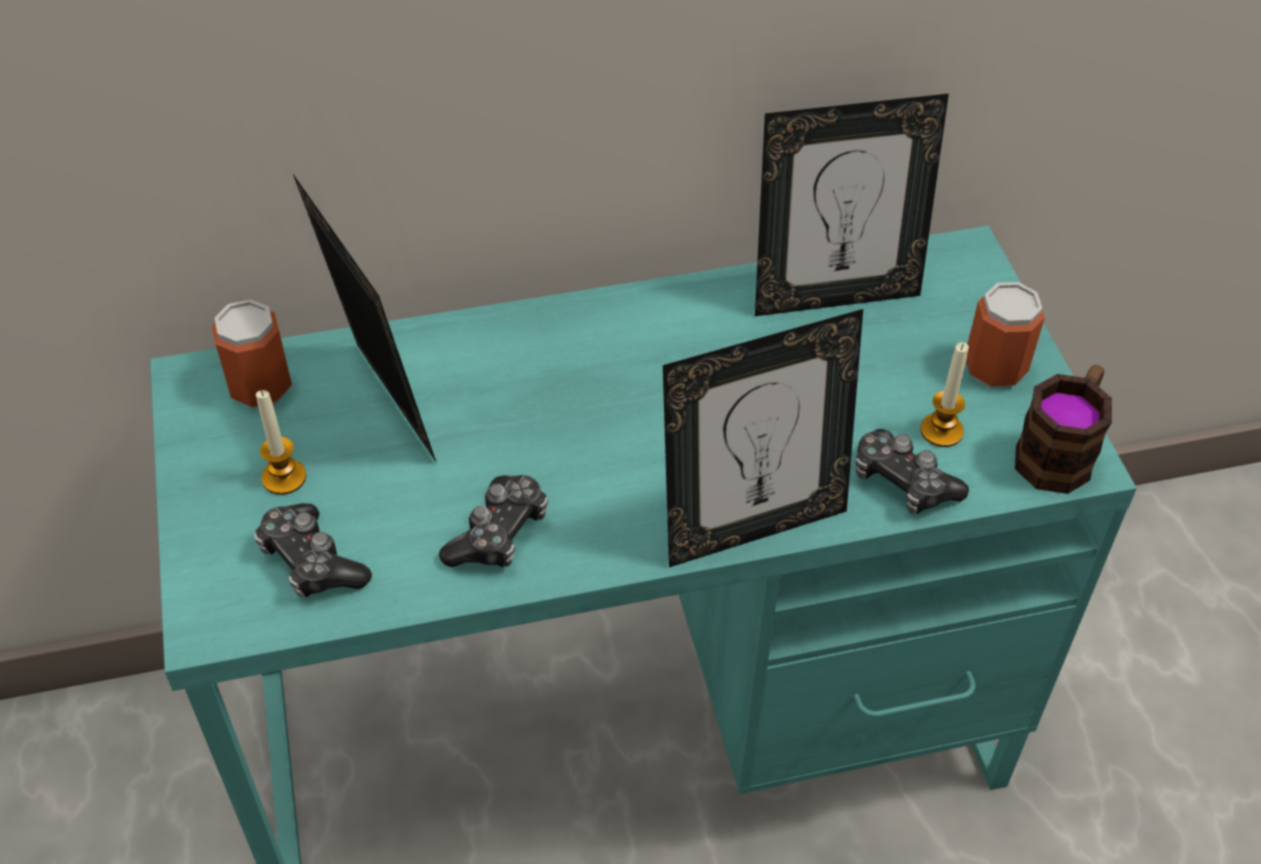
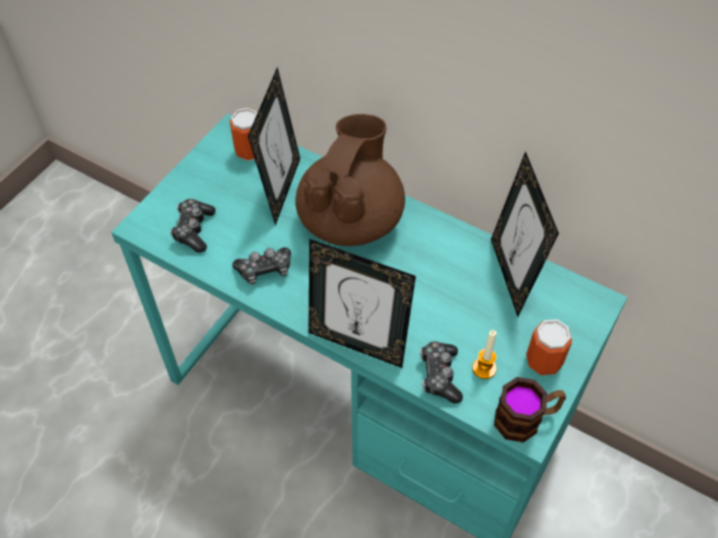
camera: 45 degrees right, 5 degrees up
(284, 477) = (219, 191): candle -> none
(538, 374) = (351, 219): none -> brown teapot
(834, 295) = (511, 275): picture frame -> picture frame turned 45 degrees clockwise

